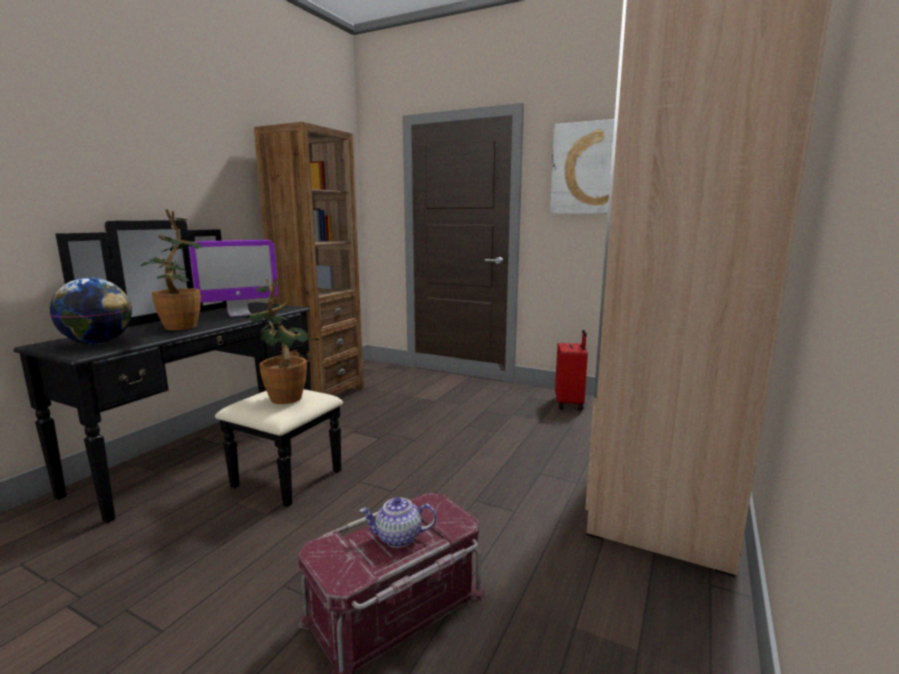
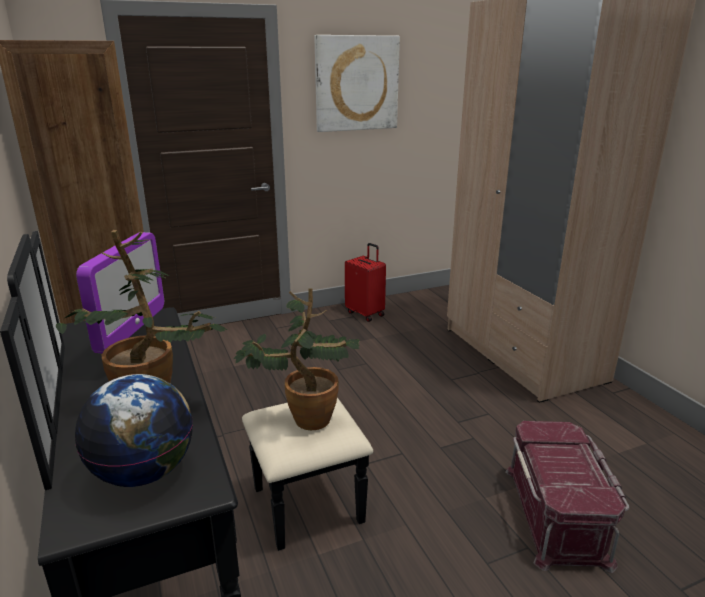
camera: 50 degrees left, 10 degrees up
(398, 538) = (566, 461): teapot -> none

